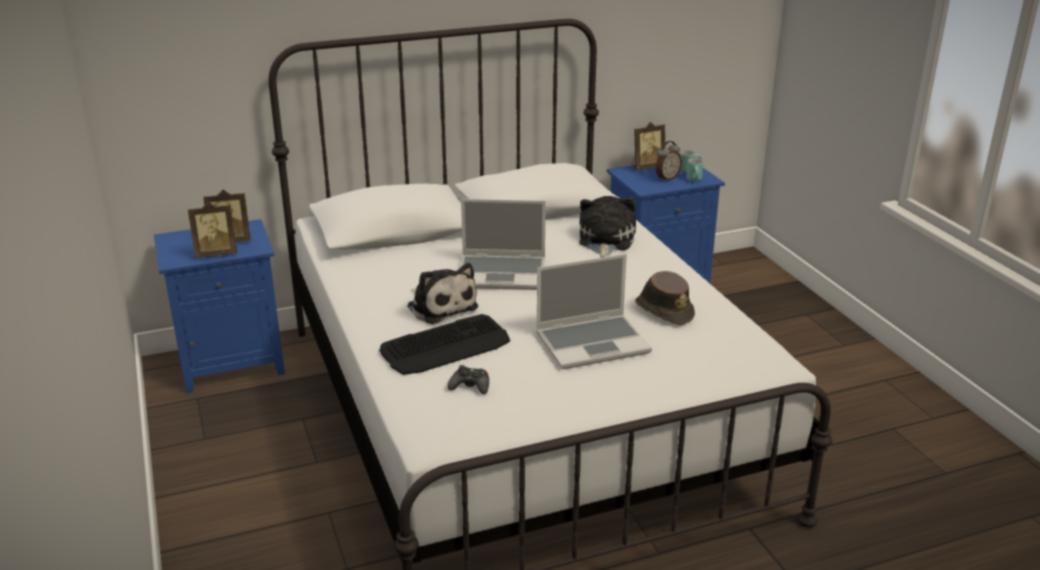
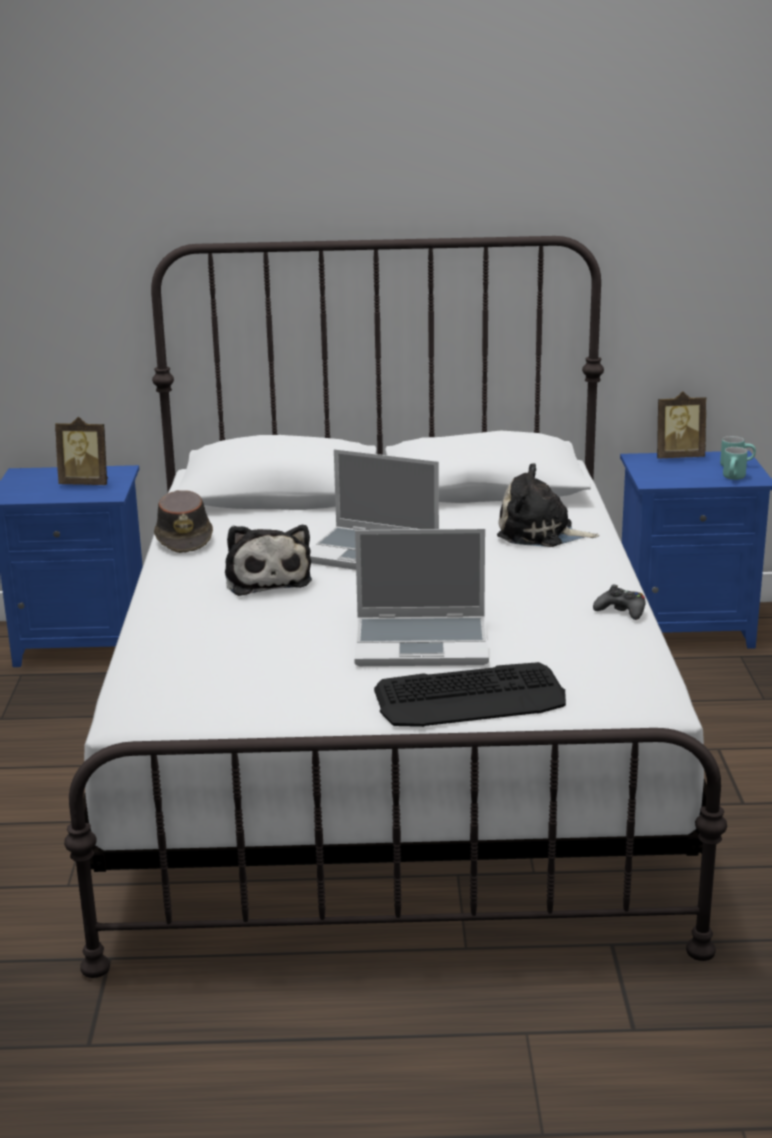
camera: 20 degrees right, 5 degrees down
(216, 253) = (59, 495): picture frame -> none
(446, 346) = (236, 621): keyboard -> keyboard (471, 698)
(470, 386) = (229, 667): black game controller -> black game controller (621, 611)
(605, 241) = (540, 533): plush toy -> plush toy turned 105 degrees counterclockwise
(664, 310) = (550, 620): brown hat -> brown hat (184, 539)
(667, 178) = (695, 472): alarm clock -> none

